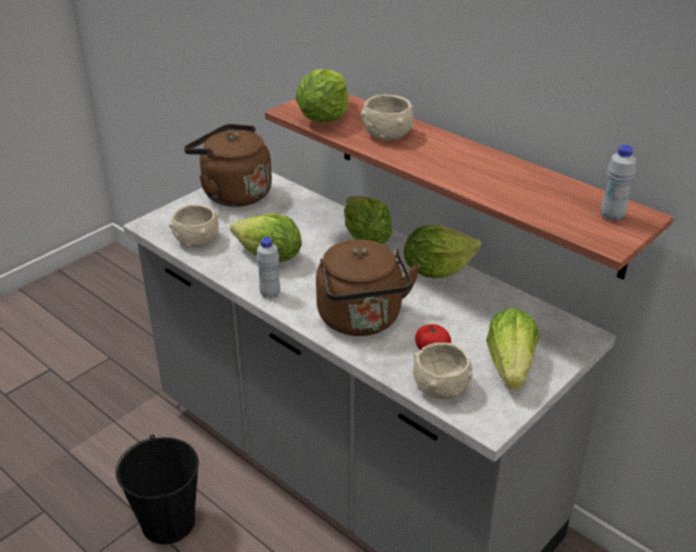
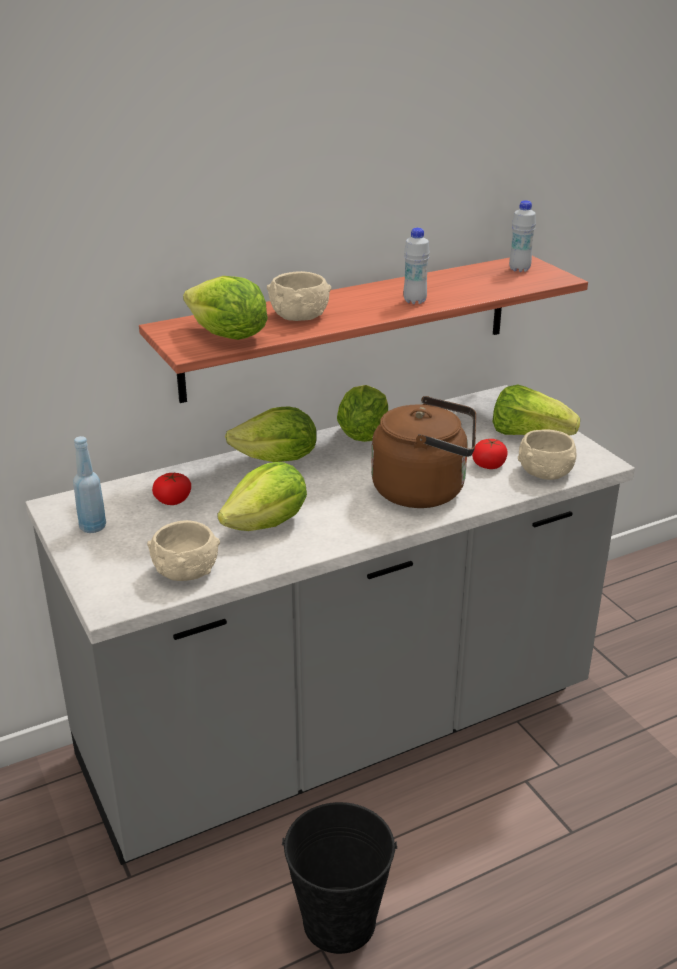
camera: 70 degrees left, 5 degrees down
(233, 193) = (92, 527): brown kettle -> blue bottle
(270, 293) = (343, 536): white bottle -> white bottle (414, 301)
(282, 212) = (173, 500): none -> tomato

